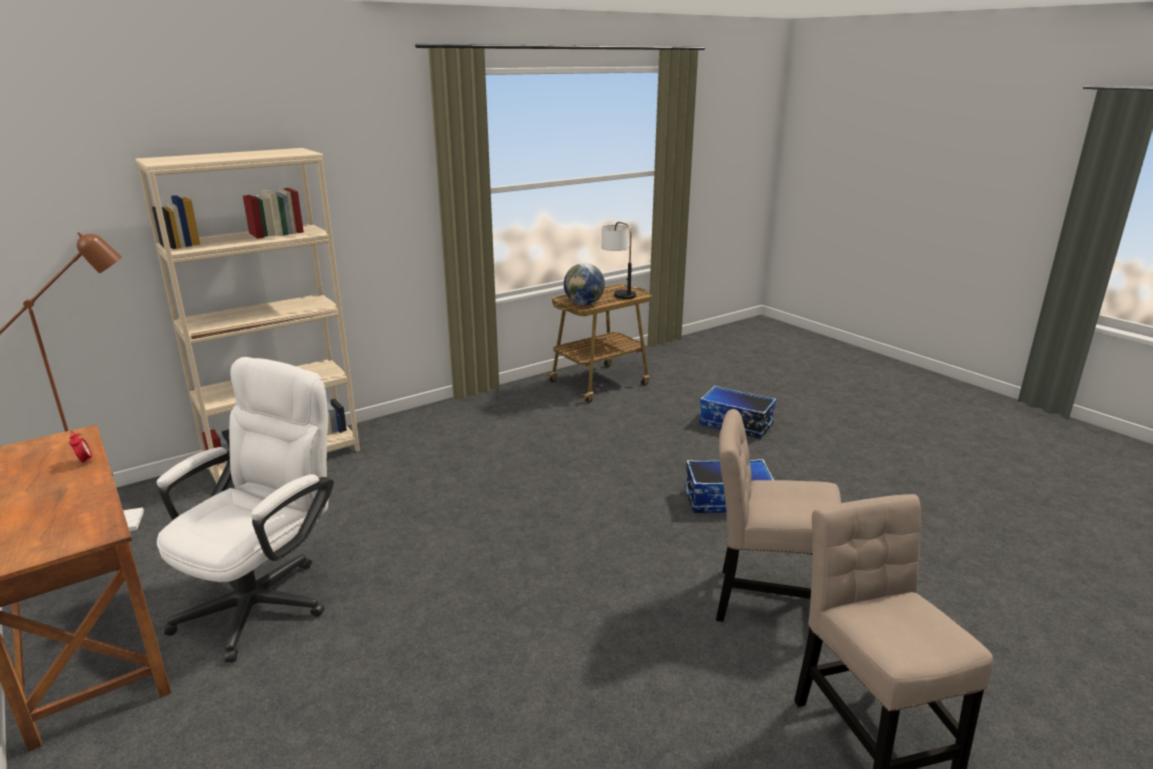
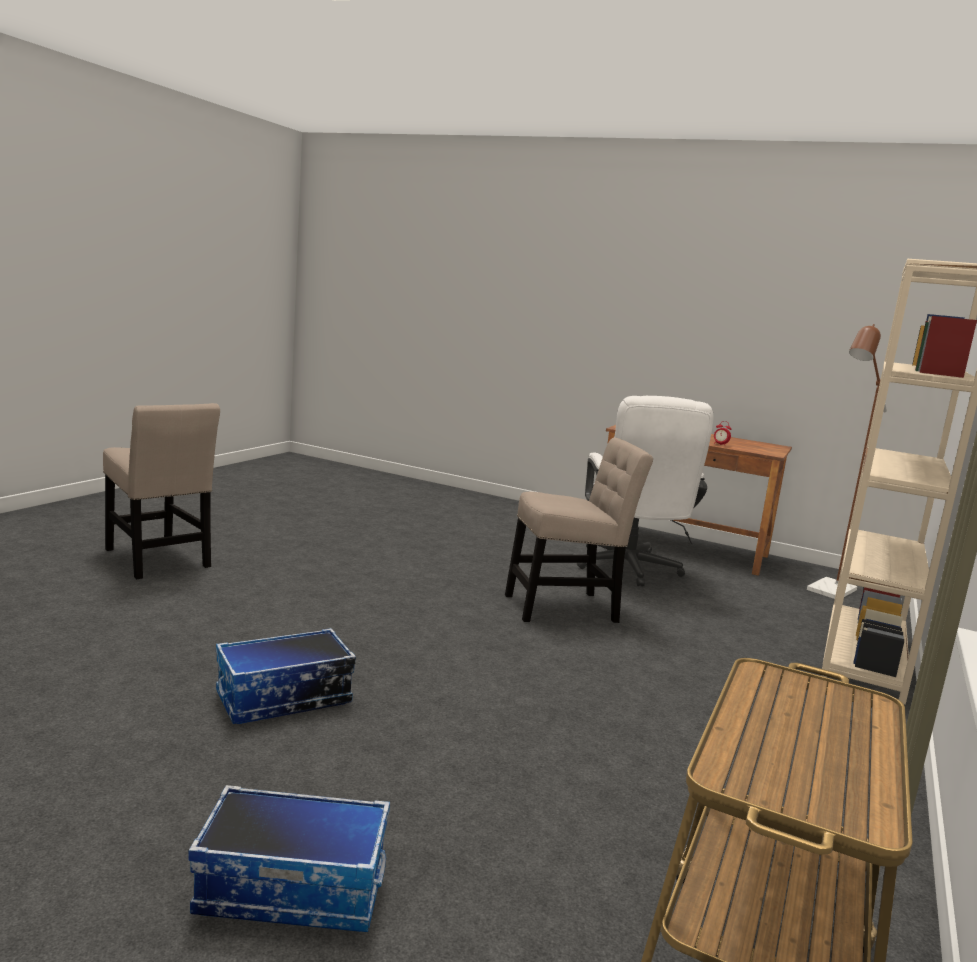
camera: 150 degrees right, 10 degrees down
(584, 304) = (781, 683): globe -> none
(618, 292) = (801, 767): table lamp -> none
(765, 601) = (229, 610): beige chair -> beige chair (566, 608)

